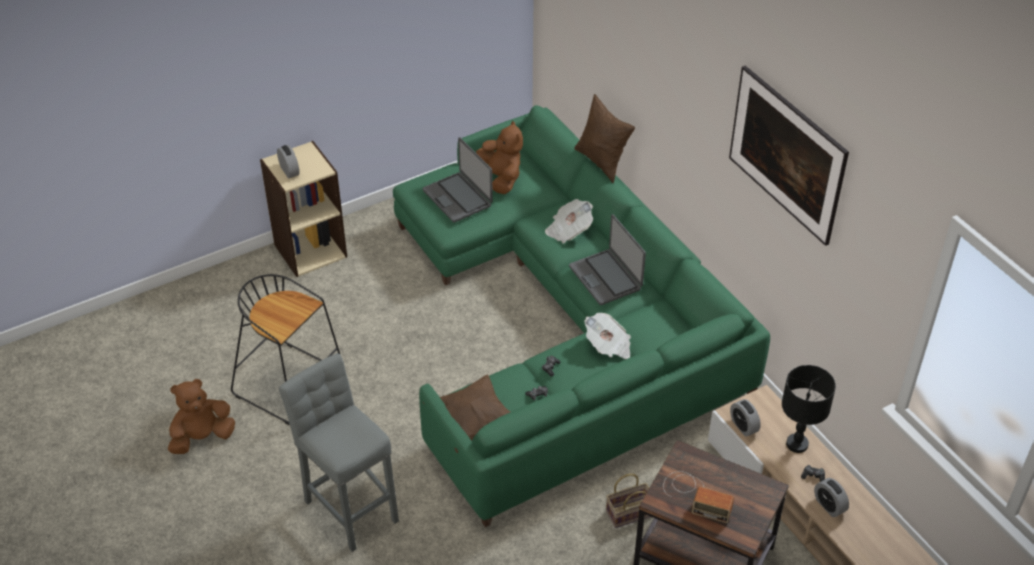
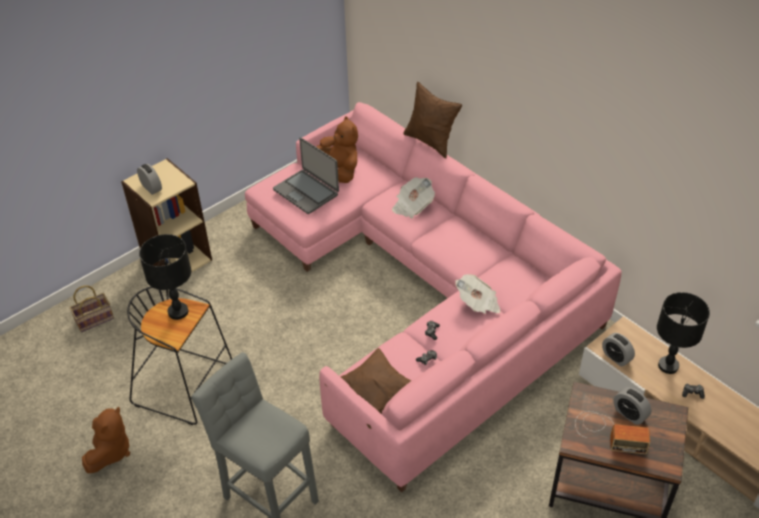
camera: 10 degrees left, 0 degrees up
(202, 437) = (110, 452): brown plush toy -> brown plush toy turned 150 degrees clockwise
(289, 305) = (178, 312): none -> black table lamp
(565, 327) = (423, 292): green sofa -> pink sofa
(606, 277) = (457, 242): laptop -> none
(630, 512) = (530, 453): basket -> basket (95, 319)
(782, 177) = (632, 122): picture -> none
(829, 506) = (715, 418): alarm clock -> alarm clock (629, 414)

